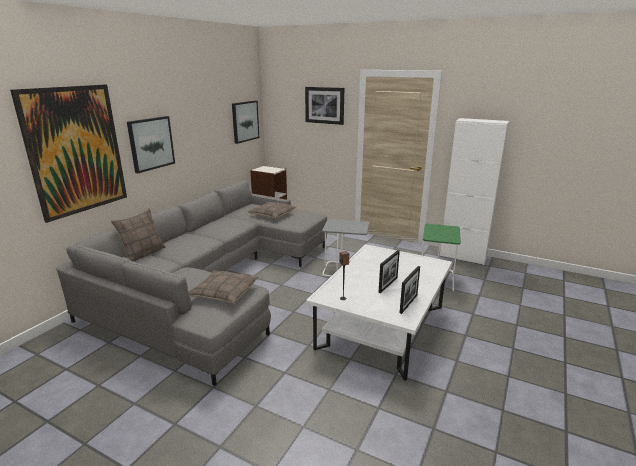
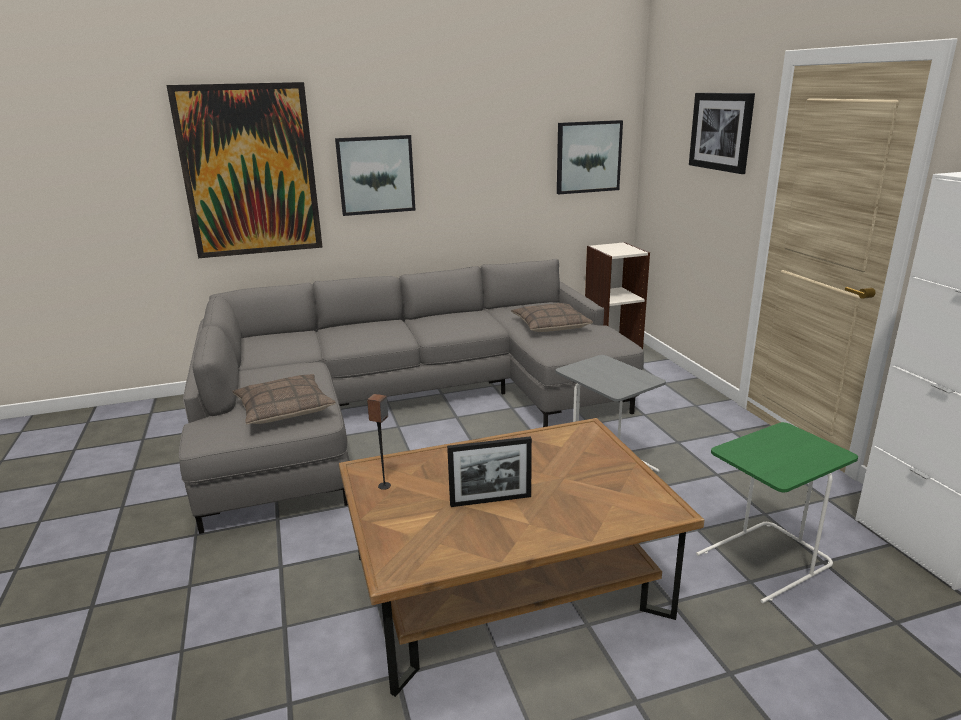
camera: 45 degrees right, 0 degrees up
(143, 254) = (309, 330): pillow -> none
(382, 326) = (508, 586): white coffee table -> brown coffee table
(408, 304) = (455, 549): picture frame -> none

